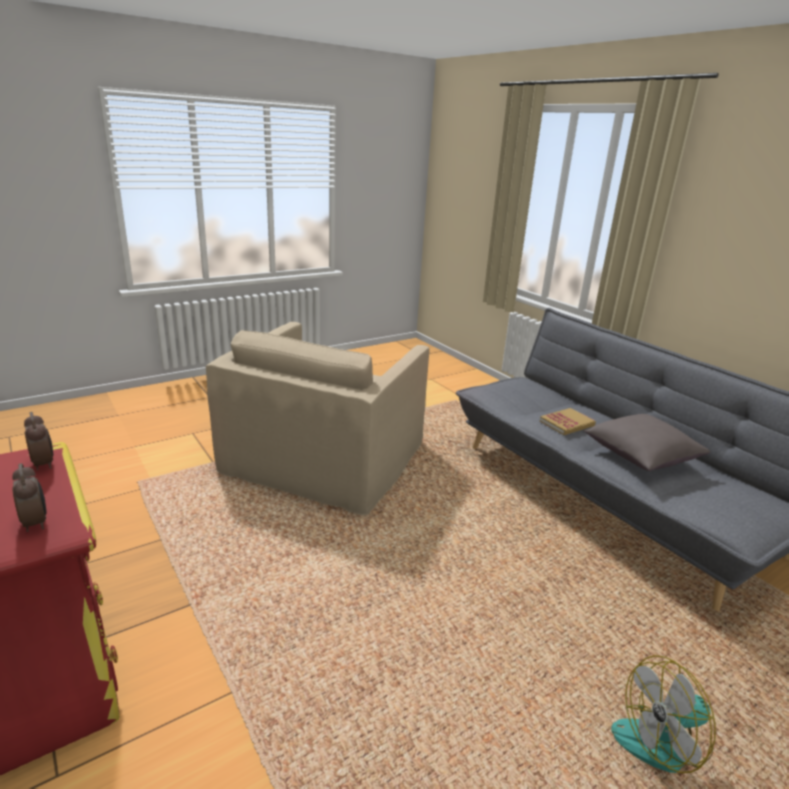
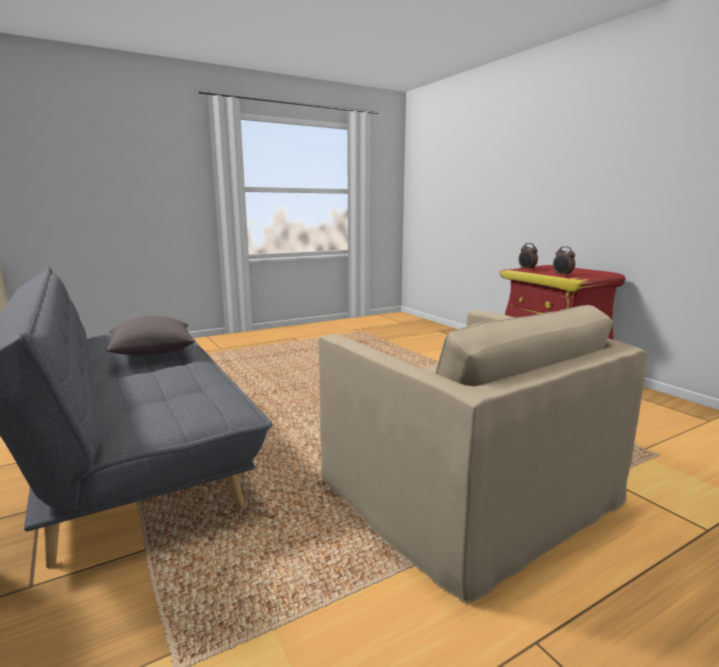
camera: 175 degrees left, 10 degrees down
(324, 456) = (466, 489): beige armchair -> beige armchair turned 120 degrees clockwise
(567, 423) = (179, 370): book -> none
(663, 741) = (265, 359): fan -> none

